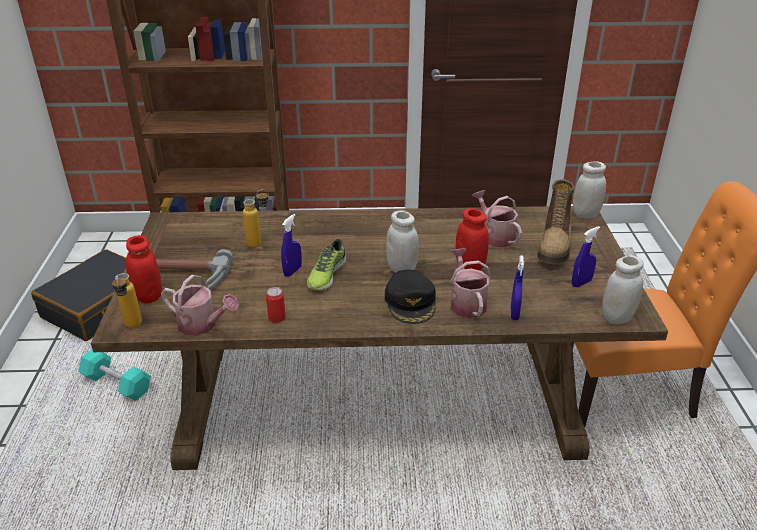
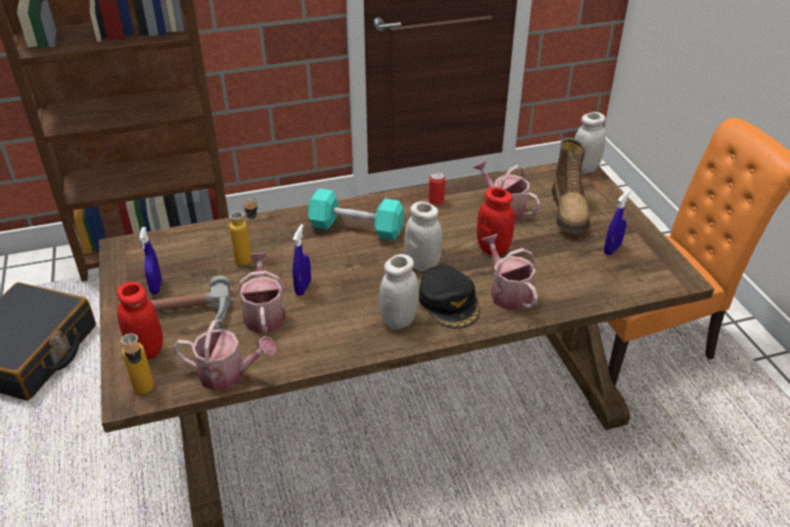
camera: 15 degrees left, 5 degrees up
(117, 384) = (88, 446): turquoise dumbbell -> turquoise dumbbell (356, 228)
(252, 285) = (264, 314): none -> watering can
(277, 318) = (311, 349): can -> can (436, 201)
(326, 274) = (343, 285): shoe -> none
(514, 313) = (561, 296): blue spray bottle -> blue spray bottle (156, 287)
(617, 317) = (662, 282): white jar -> white jar (399, 320)

